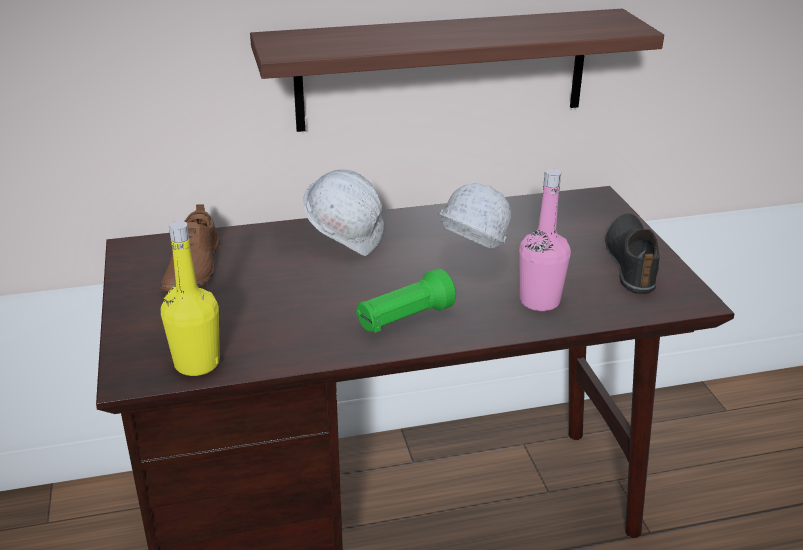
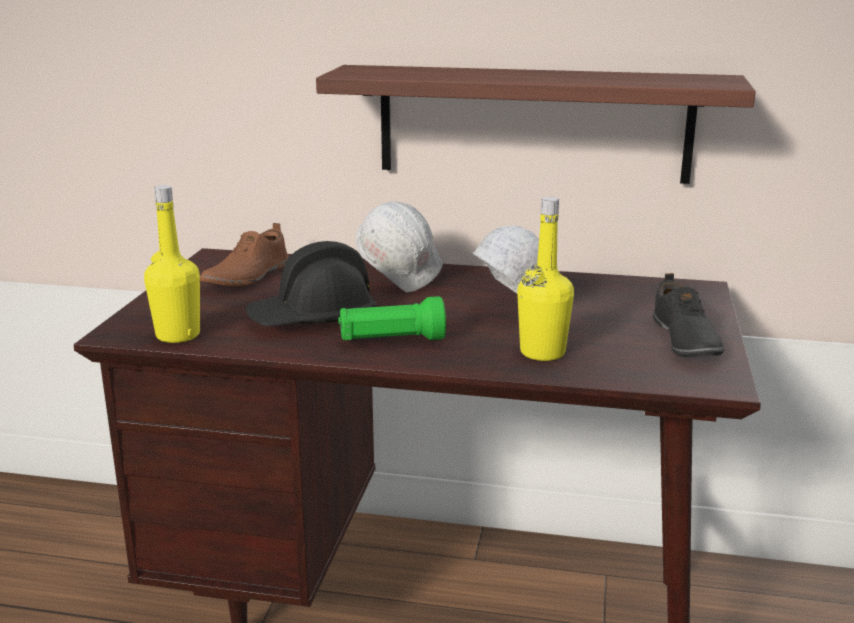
camera: 25 degrees right, 10 degrees down
(309, 309) = (313, 319): none -> black hard hat
(539, 301) = (542, 352): pink bottle -> yellow bottle
(632, 260) = (683, 340): black shoe -> black shoe turned 150 degrees clockwise

